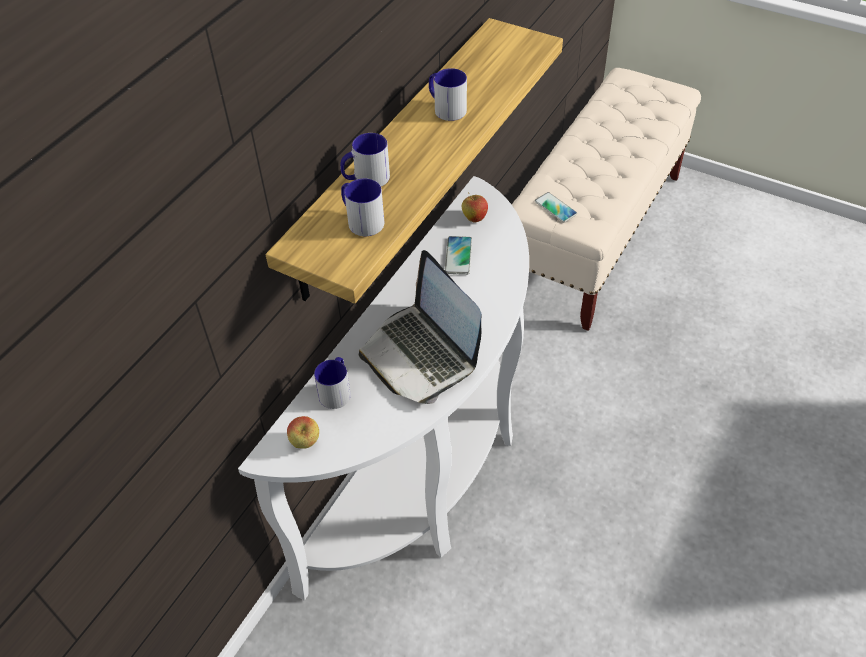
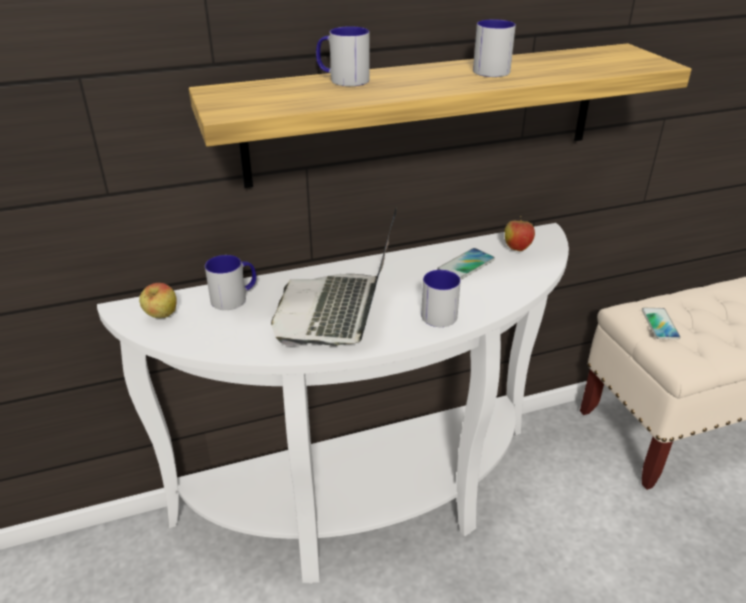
camera: 40 degrees right, 15 degrees down
(361, 220) = (292, 95): mug -> mug (438, 312)

